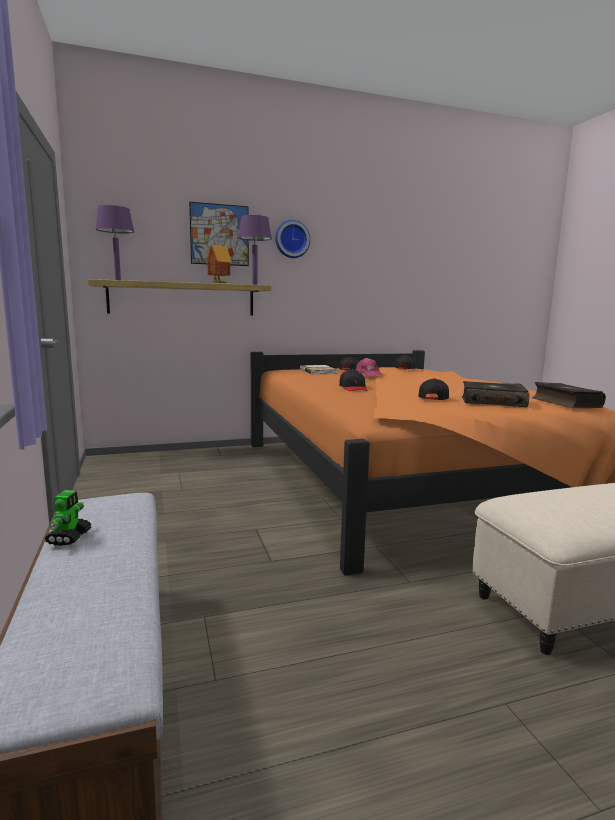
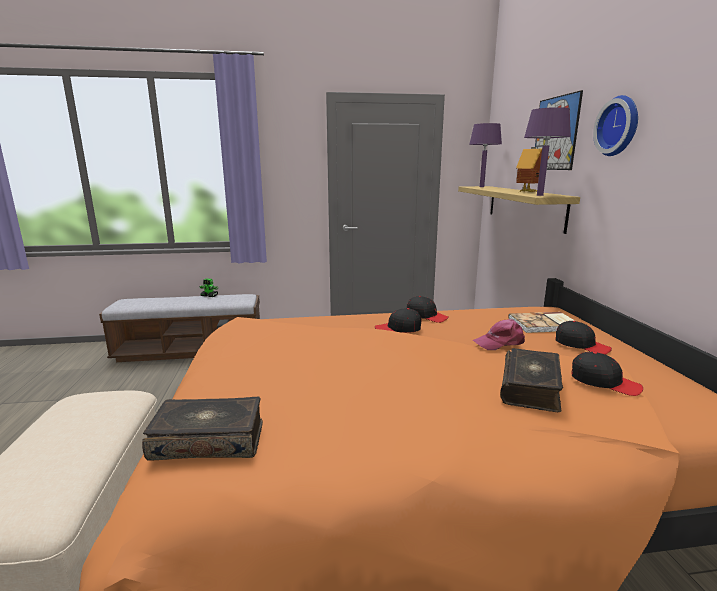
camera: 100 degrees right, 5 degrees up
(433, 398) = (299, 350): black cap -> black cap (426, 316)
(492, 402) = (255, 379): book -> book (531, 388)

